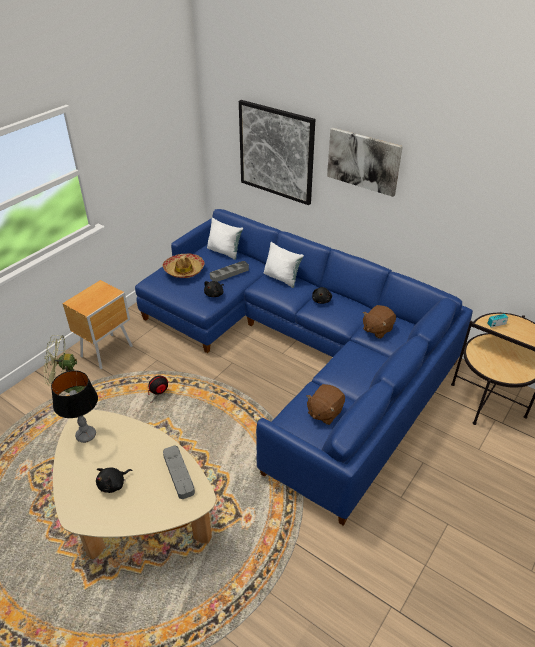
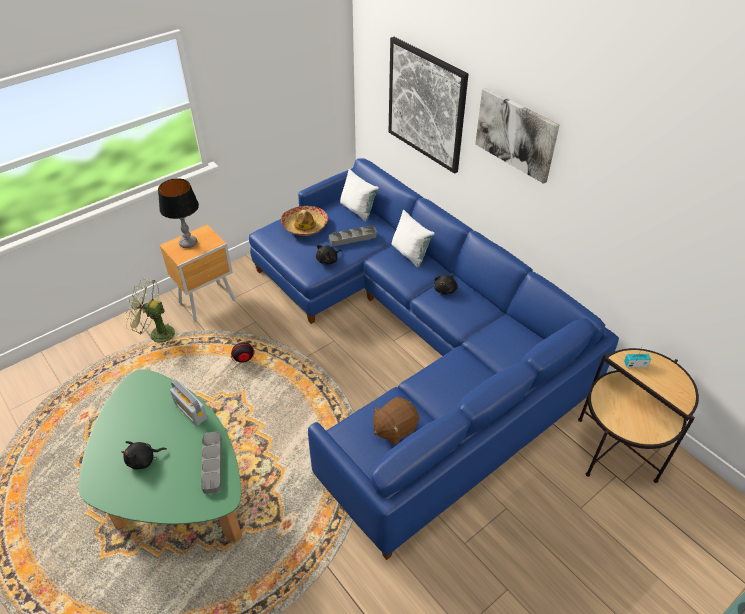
camera: 15 degrees right, 5 degrees up
(86, 435) = (136, 399): table lamp -> table lamp (188, 243)
(133, 510) = (174, 486): beige coffee table -> green coffee table
(141, 435) = (191, 411): none -> radio
(377, 329) = (496, 338): brown plush toy -> none

